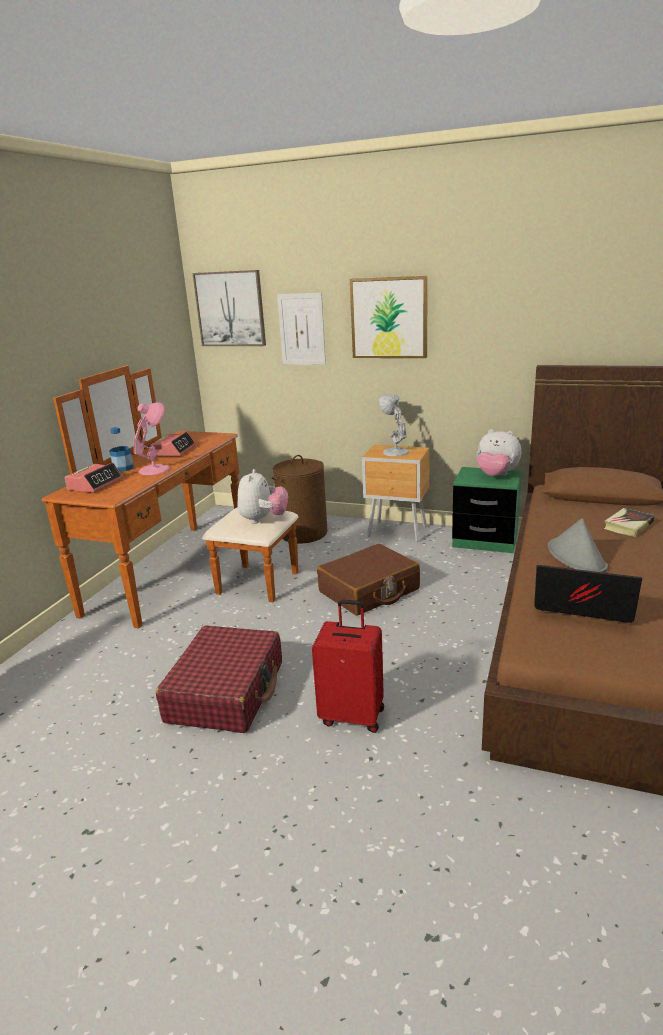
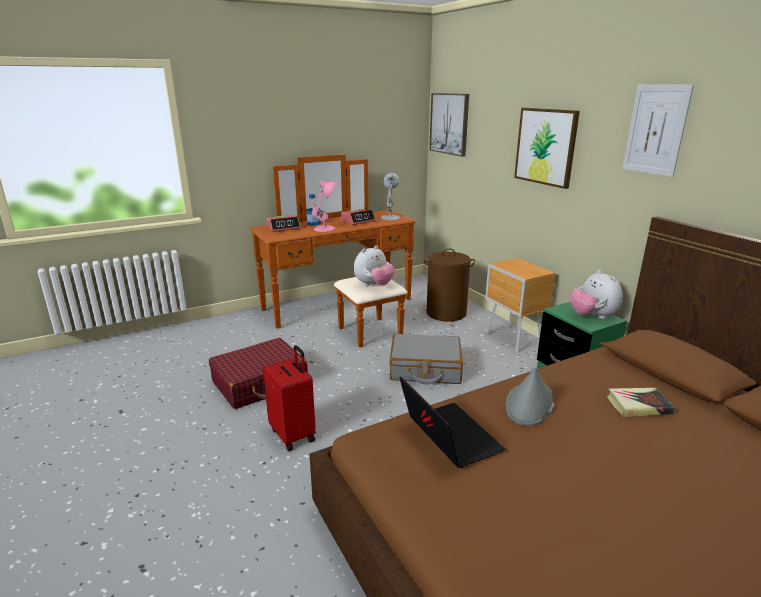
camera: 40 degrees right, 0 degrees up
(302, 329) = (487, 147): picture -> picture (655, 130)
(369, 591) = (425, 369): brown suitcase -> grey suitcase
(394, 451) = (520, 267): white table lamp -> white table lamp (390, 217)

